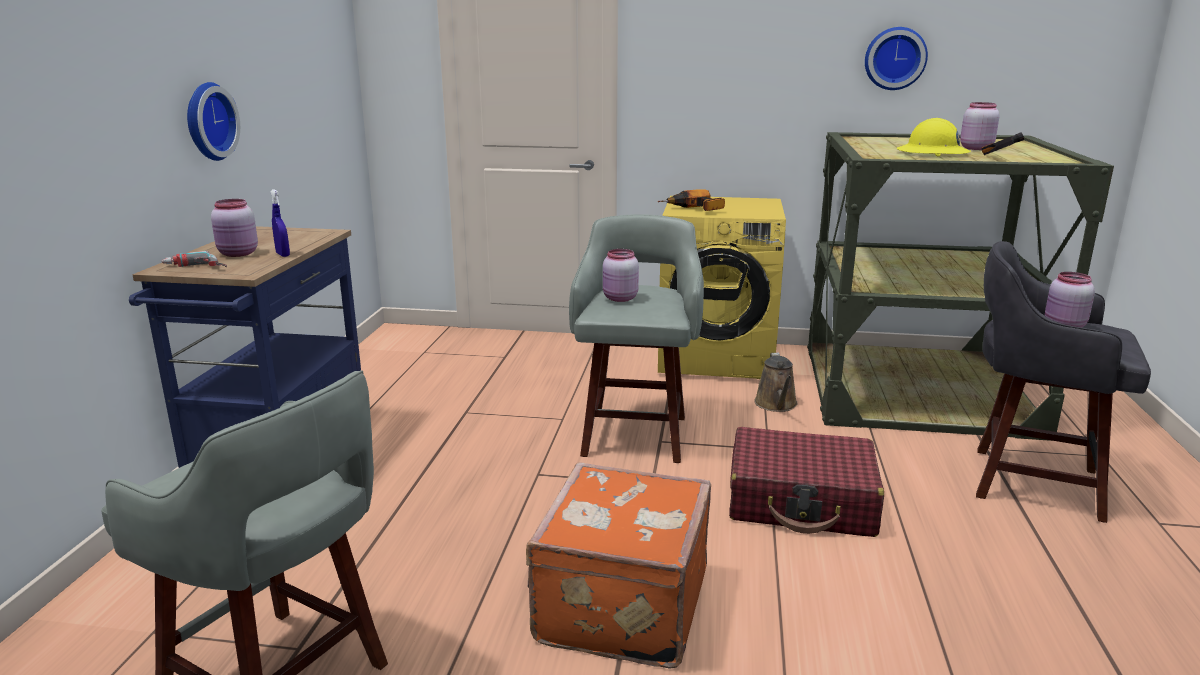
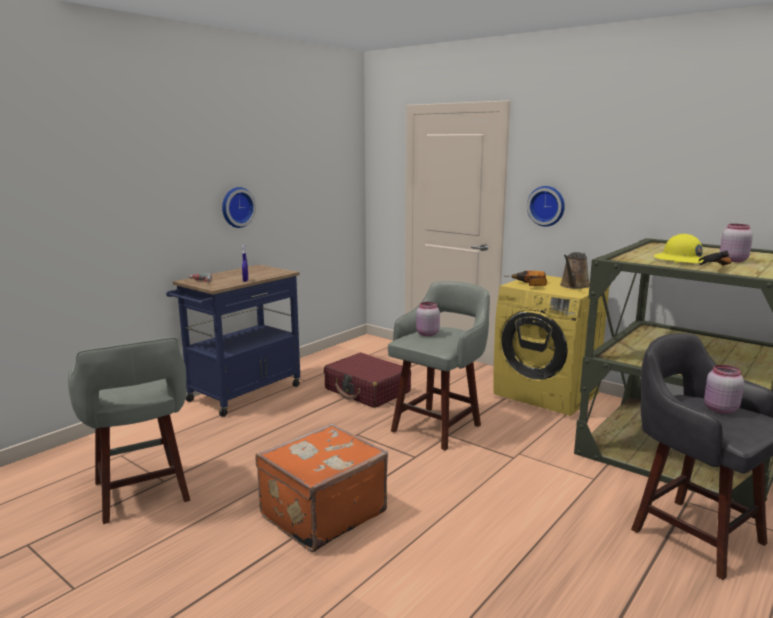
camera: 30 degrees right, 5 degrees down
(238, 254) = (228, 277): pink jar -> none
(776, 405) = (555, 433): brown watering can -> brown watering can (574, 286)
(801, 501) = (496, 494): red suitcase -> red suitcase (367, 391)
(894, 58) = (703, 185): wall clock -> wall clock (547, 206)

